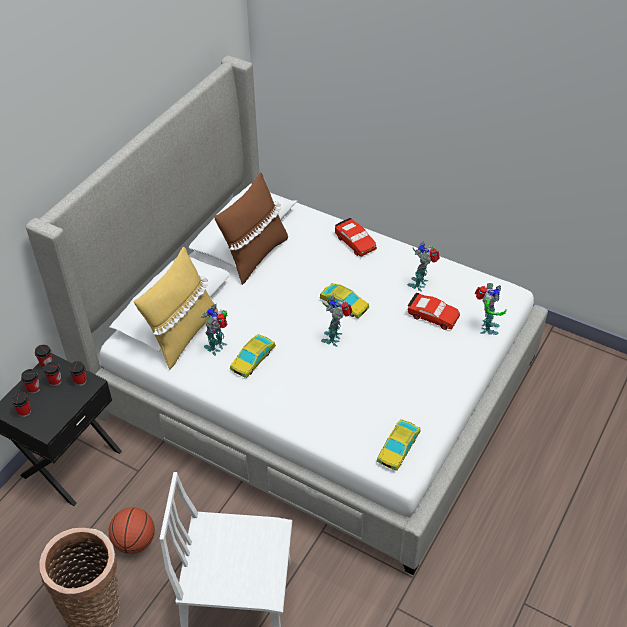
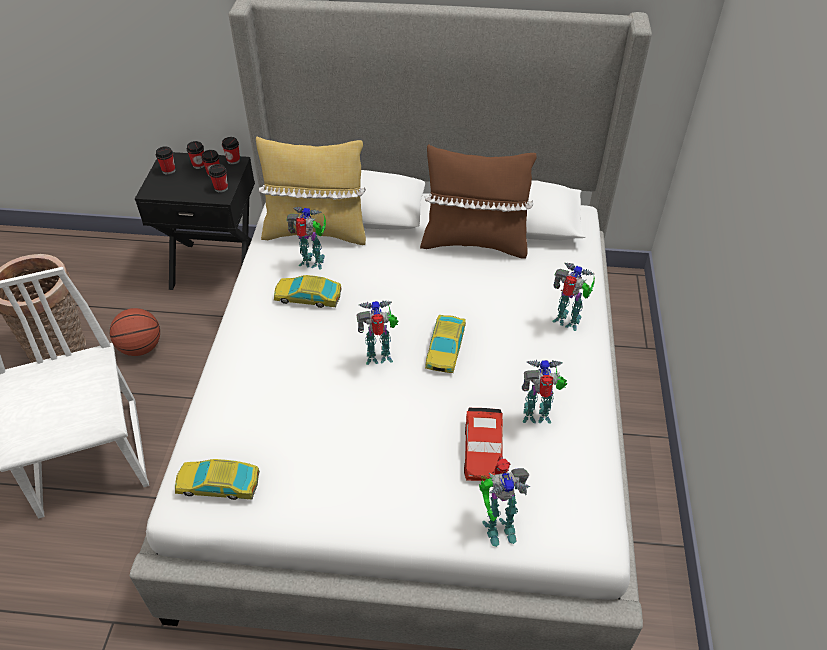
camera: 65 degrees right, 0 degrees up
(355, 242) = (567, 322): red toy car -> toy robot

